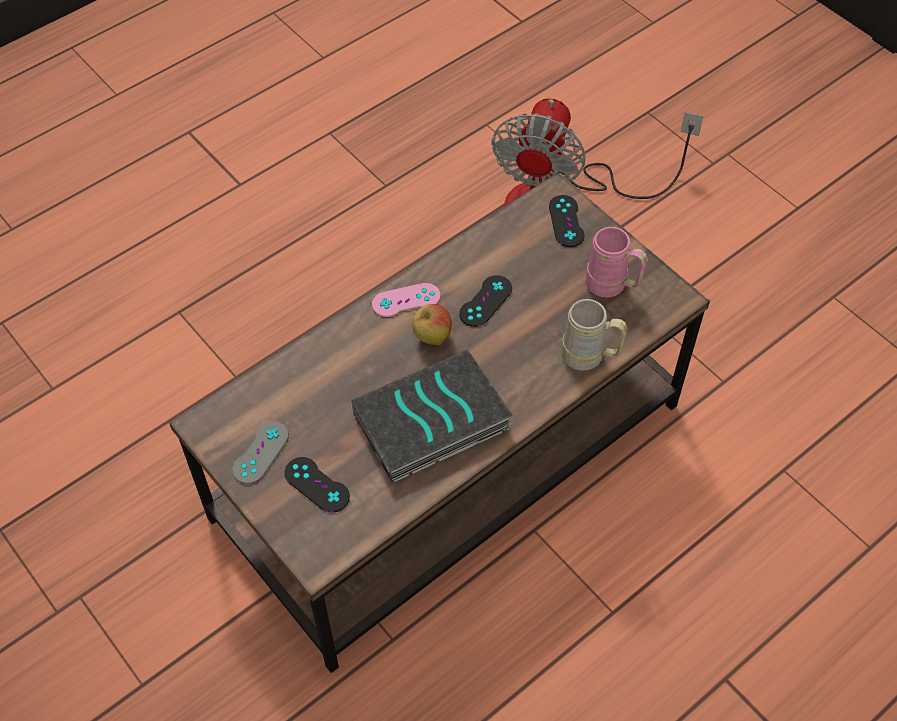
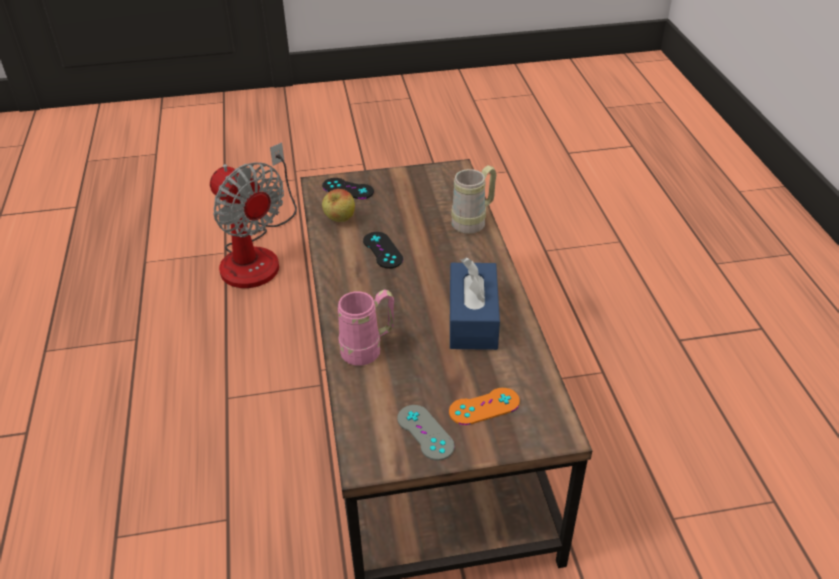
camera: 60 degrees left, 15 degrees down
(317, 485) = (484, 406): black game controller -> orange game controller
(406, 300) = (344, 289): pink game controller -> none
(430, 424) = (473, 319): book -> blue tissue box
(432, 337) = (391, 289): apple -> apple (340, 220)
(612, 287) = (423, 190): pink mug -> pink mug (368, 349)

